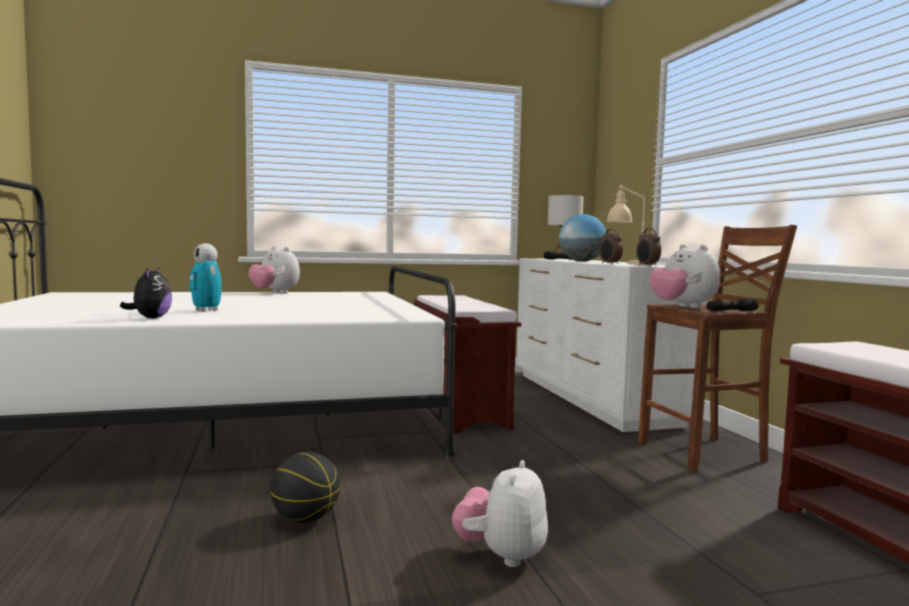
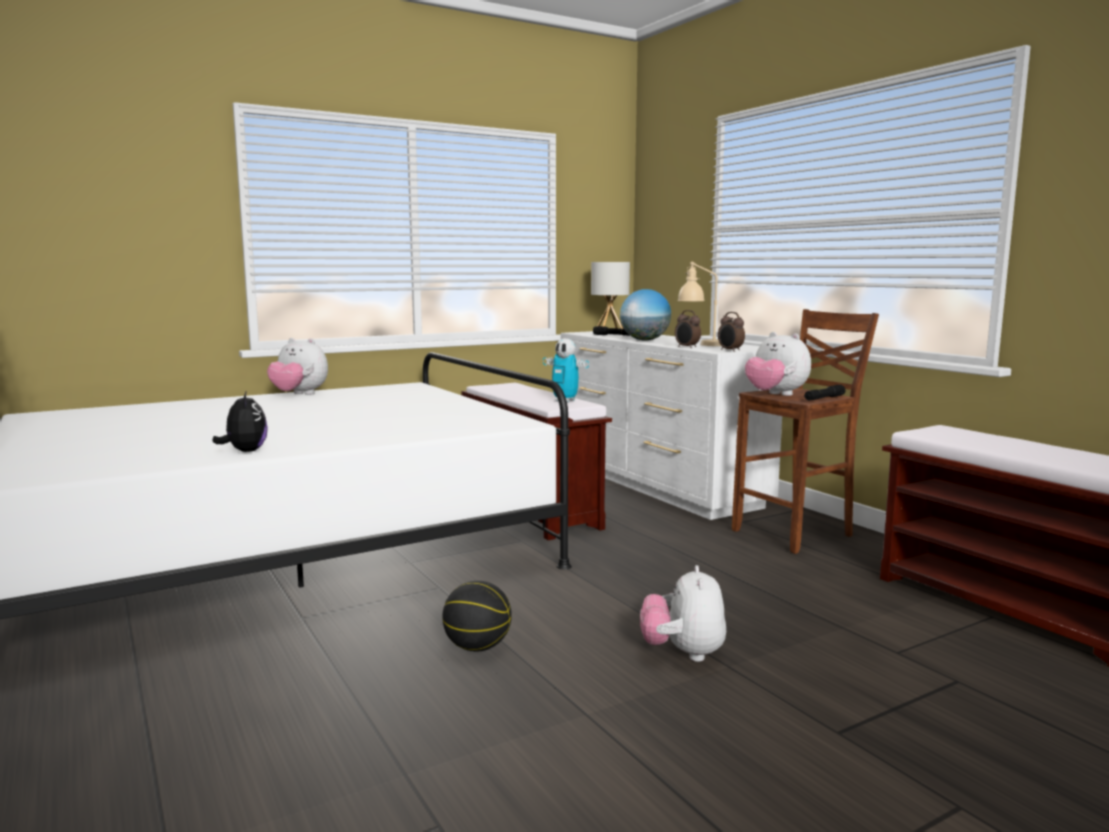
camera: 15 degrees left, 5 degrees up
(206, 310) = (282, 433): toy robot -> toy robot (565, 401)

